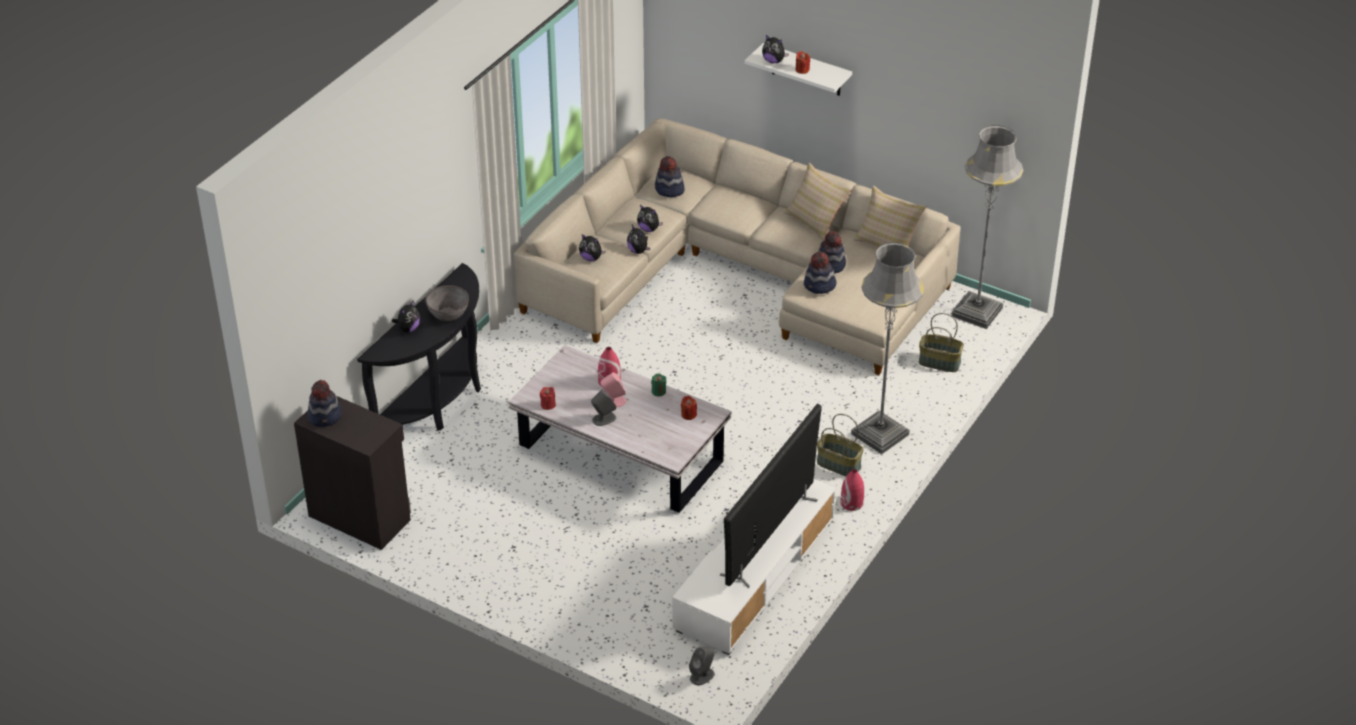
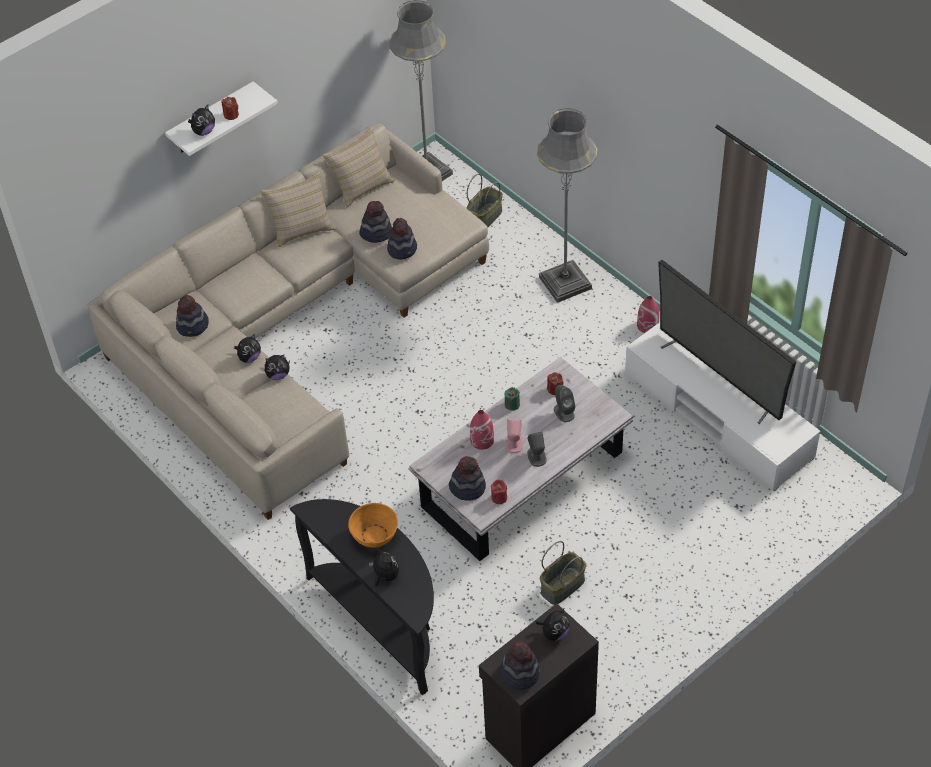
camera: 70 degrees left, 10 degrees up
(448, 314) = (374, 535): grey bowl -> orange bowl
(552, 383) = (467, 487): none -> hat
(591, 258) = (277, 414): plush toy -> plush toy (554, 633)
(702, 675) = (834, 483): grey speaker -> grey speaker (563, 412)
(839, 464) = (595, 321): basket -> basket (562, 585)

